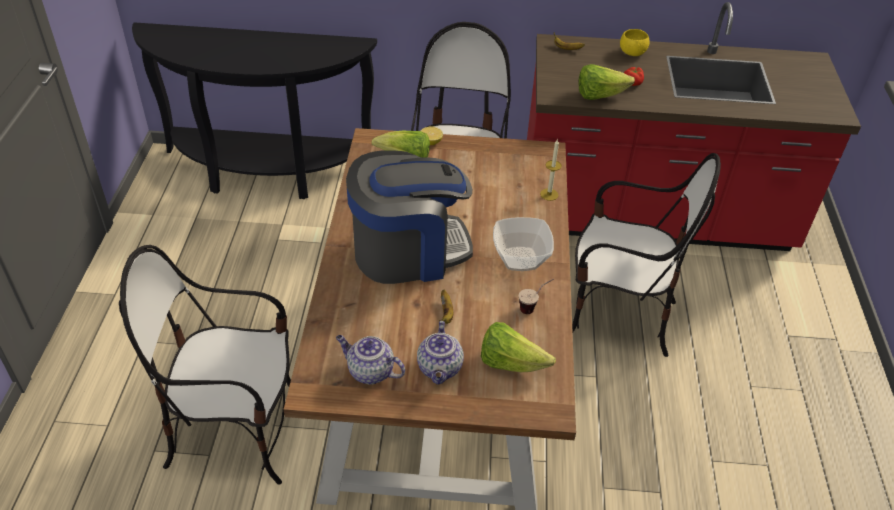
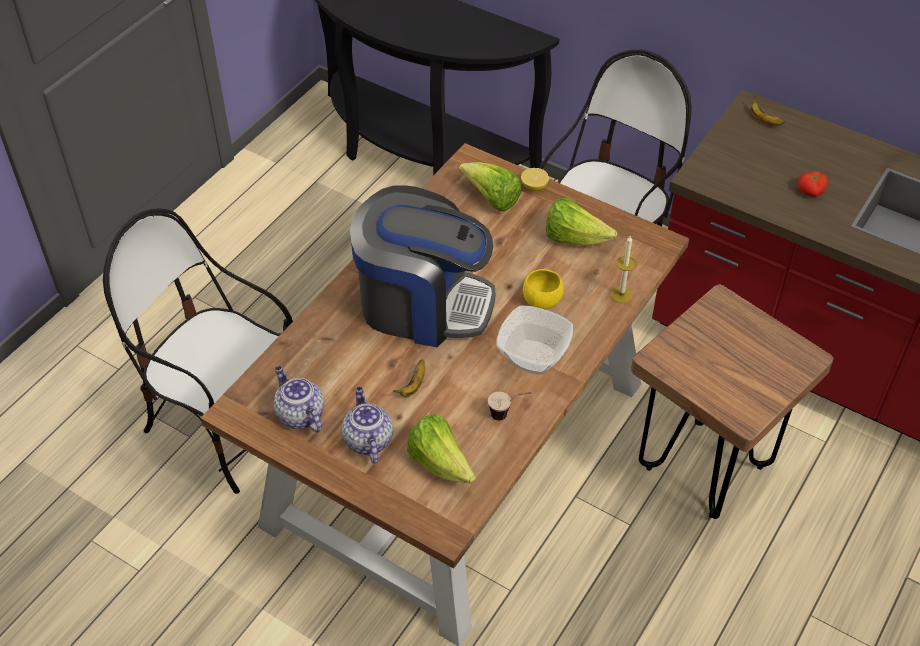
camera: 30 degrees right, 5 degrees up
(440, 369) = (367, 440): teapot -> teapot turned 135 degrees clockwise
(599, 95) = (755, 194): lettuce -> lettuce (574, 238)
(617, 317) = (704, 468): chair -> brown stool
(632, 53) = (844, 150): yellow bowl -> yellow bowl (542, 300)

